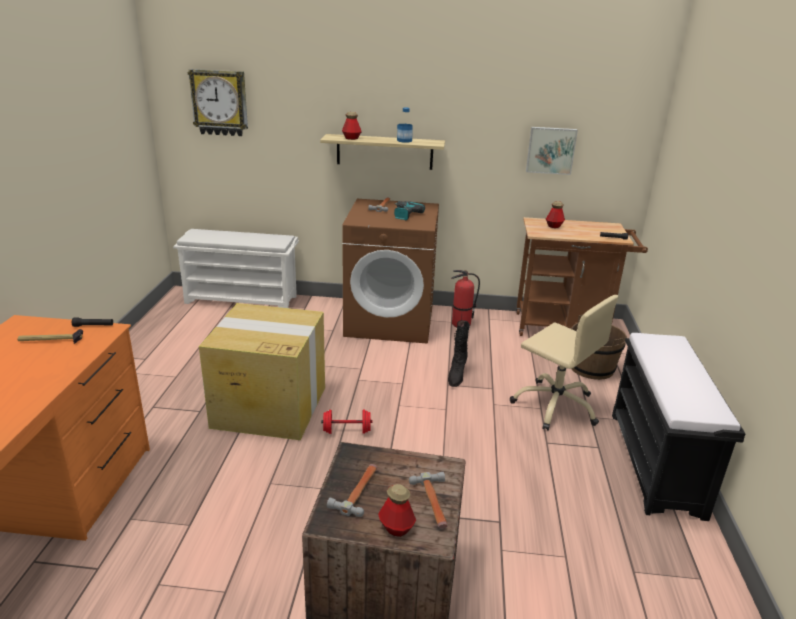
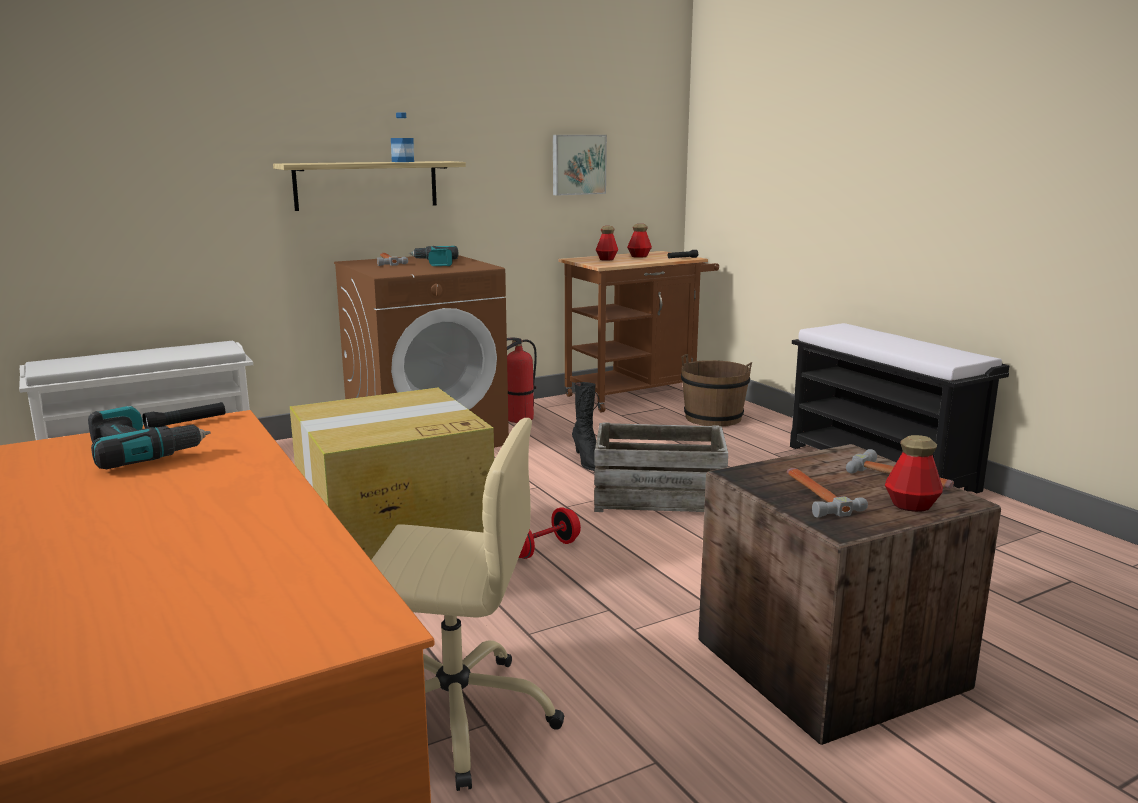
camera: 35 degrees left, 10 degrees down
(51, 341) = (142, 452): hammer -> power drill
(220, 103) = (73, 121): wall clock -> none
(351, 138) = (326, 163): bottle -> bottle (639, 256)
(461, 421) = (659, 496): none -> crate
(555, 406) = (729, 455): beige office chair -> beige office chair (456, 717)

